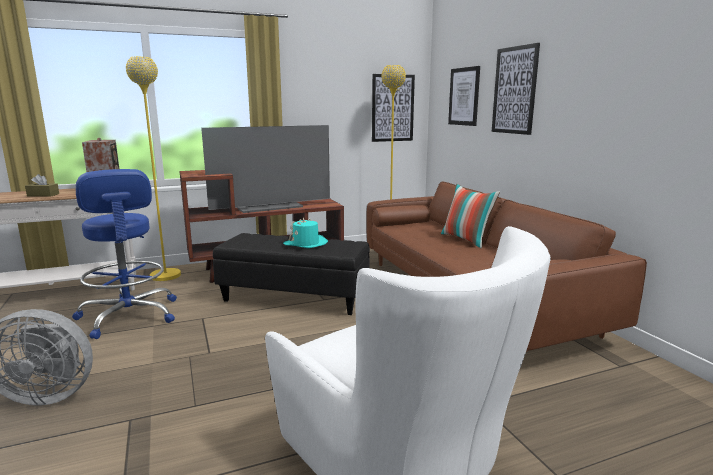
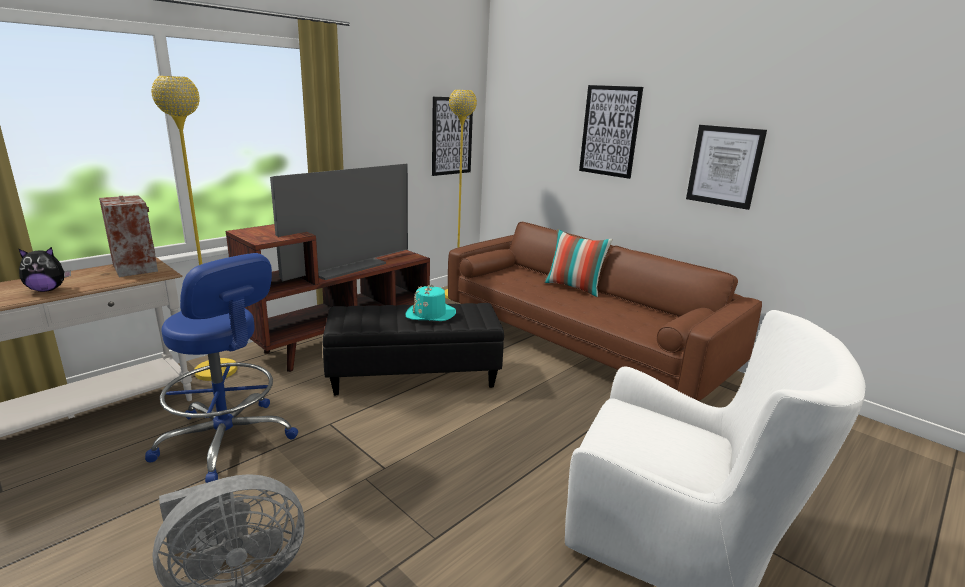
camera: 25 degrees left, 5 degrees up
(43, 195) = (47, 290): brown tissue box -> plush toy
(464, 96) = (539, 129): picture -> picture (724, 166)

